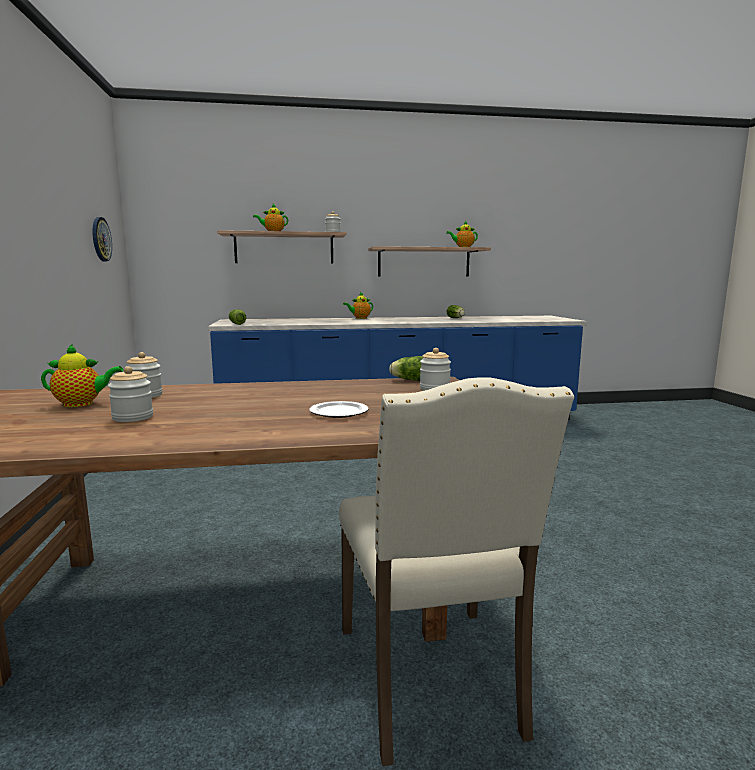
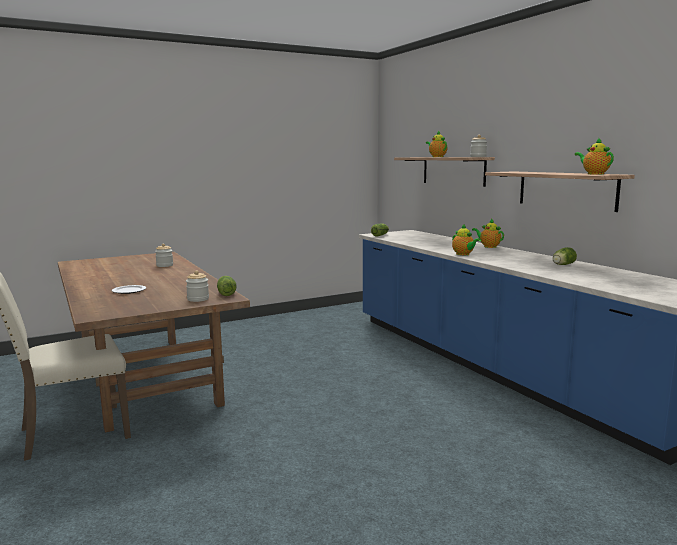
camera: 70 degrees right, 0 degrees up
(82, 404) = (145, 263): teapot -> teapot (464, 254)
(101, 239) = (330, 167): wall clock -> none
(133, 417) = (119, 271): jar -> none

